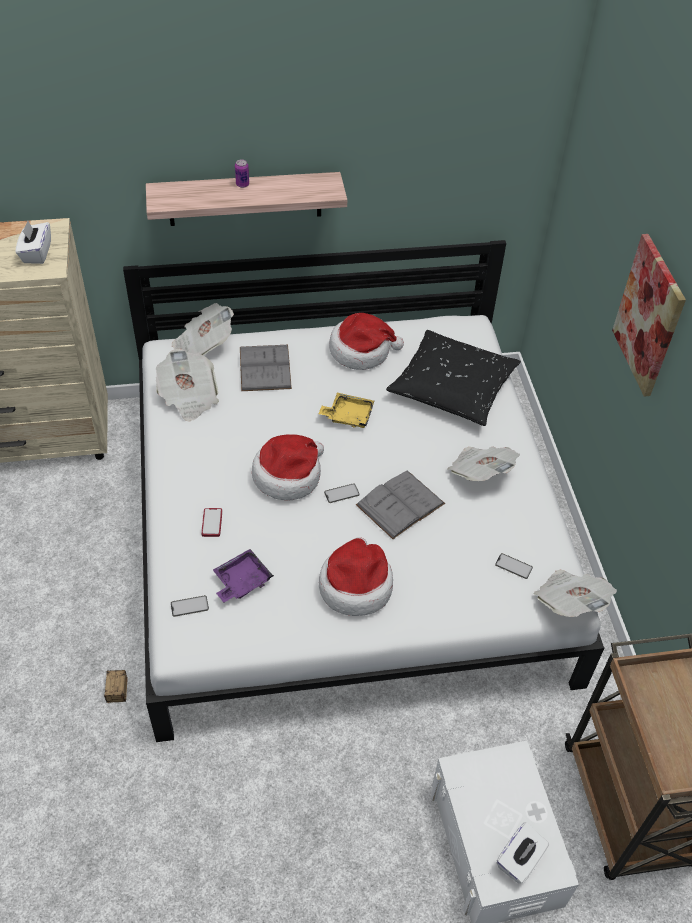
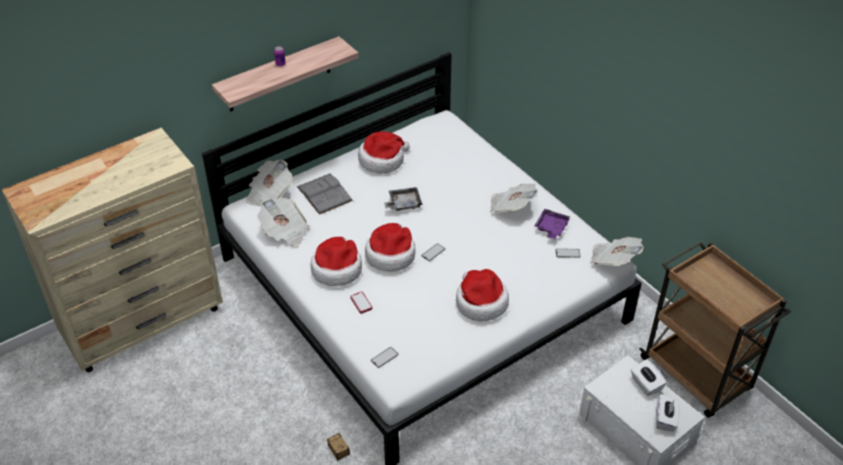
camera: 25 degrees left, 5 degrees down
(36, 253) = (158, 158): white tissue box -> white tissue box (645, 384)
(214, 467) = (337, 269): none -> hat
(241, 581) = (407, 329): purple tray -> purple tray (551, 228)
(348, 416) = (403, 203): yellow tray -> grey tray
(400, 504) = (475, 244): grey book -> none
(452, 387) = (458, 162): black pillow -> none
(649, 316) = (594, 62): picture -> none

